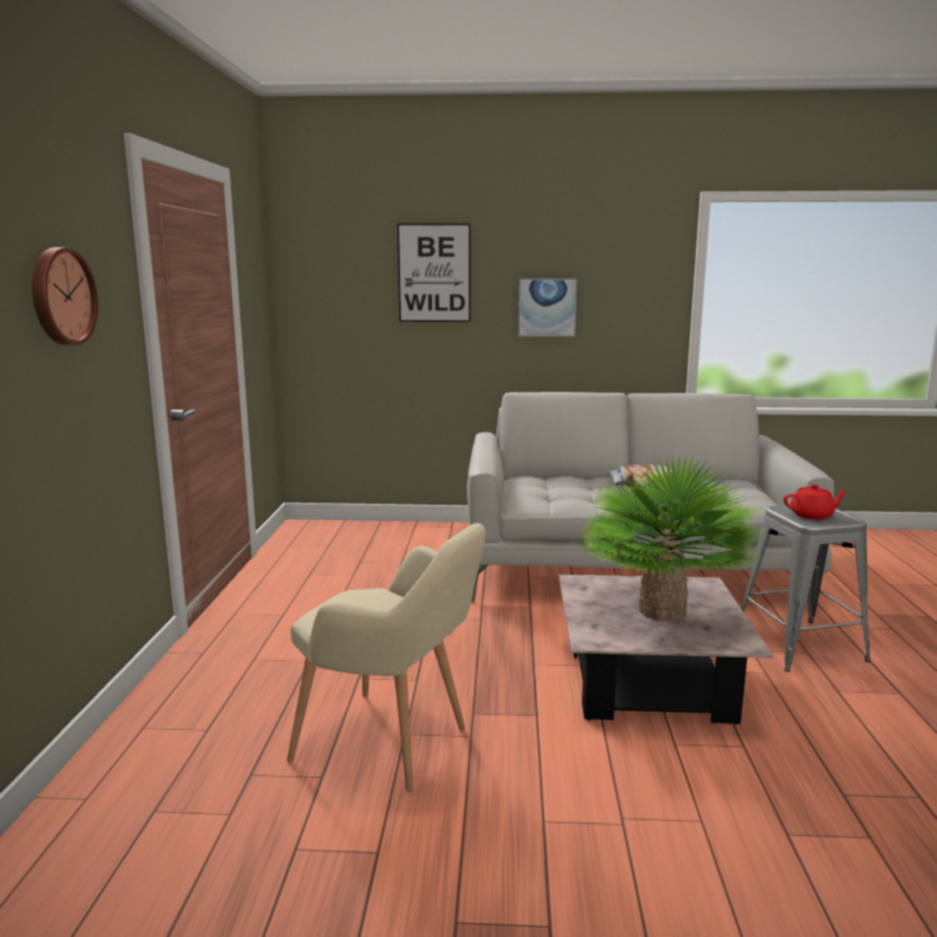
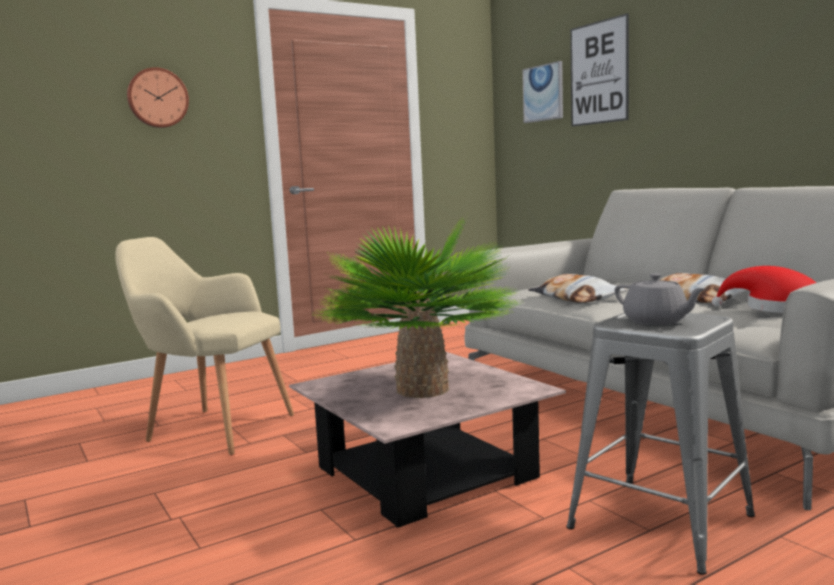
camera: 55 degrees right, 5 degrees down
(392, 746) = (212, 429): beige armchair -> beige armchair turned 120 degrees clockwise
(547, 307) = (700, 94): picture -> picture (543, 93)
(584, 500) = (576, 298): none -> pillow
(724, 485) = (777, 309): none -> red hat
(812, 515) = (656, 321): red teapot -> grey teapot

